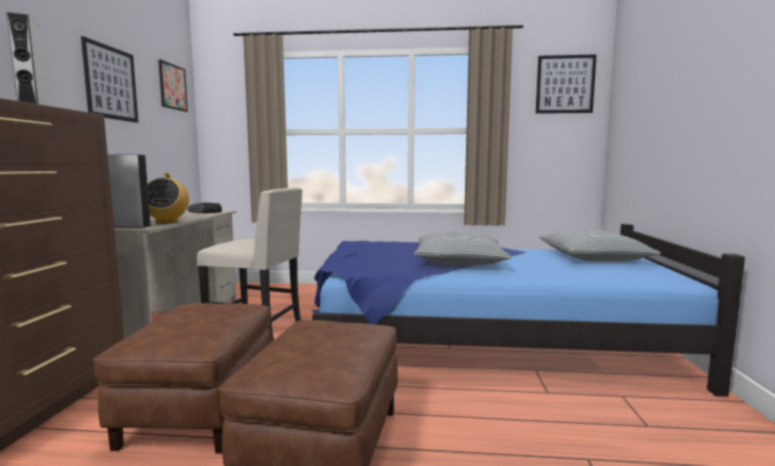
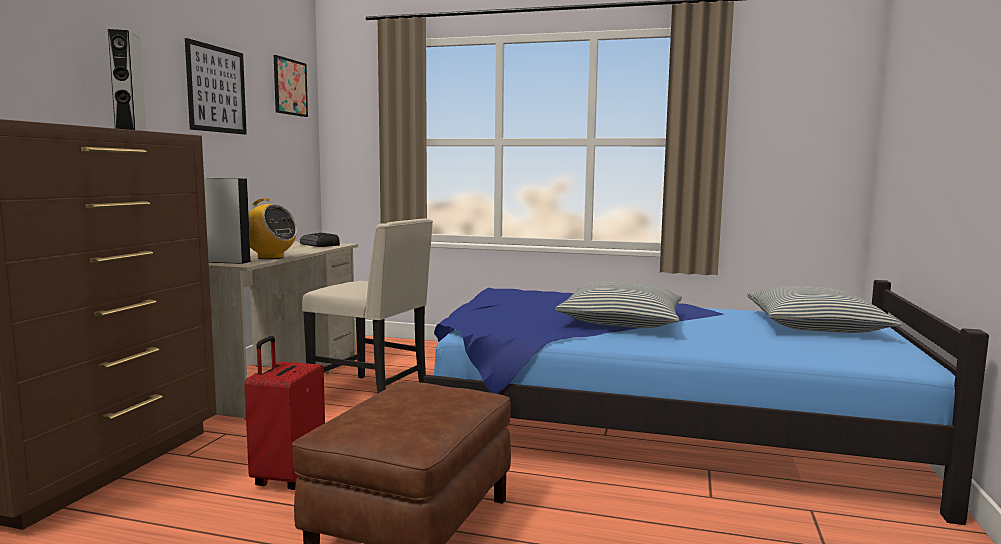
camera: 10 degrees right, 0 degrees up
(167, 222) = (270, 257): radio -> radio turned 60 degrees counterclockwise
(200, 410) = (288, 477): brown ottoman -> red suitcase
(565, 84) = (812, 77): picture -> none

